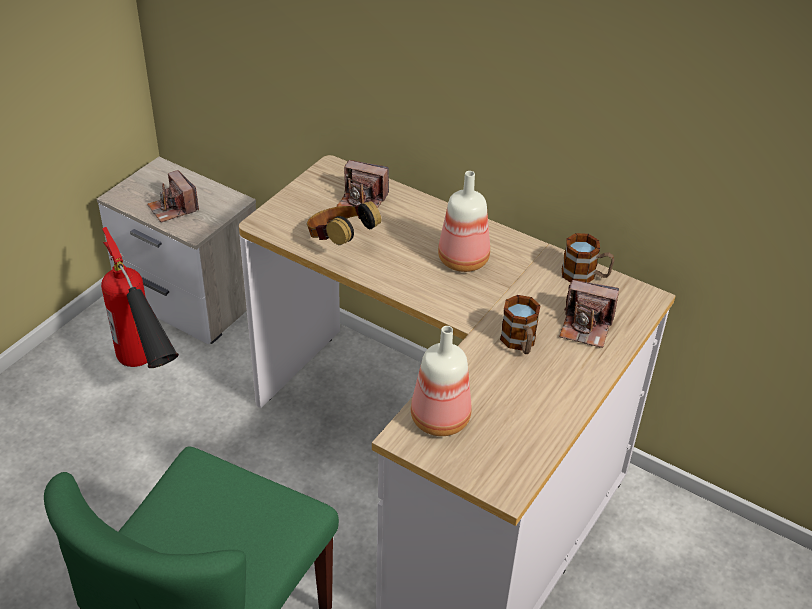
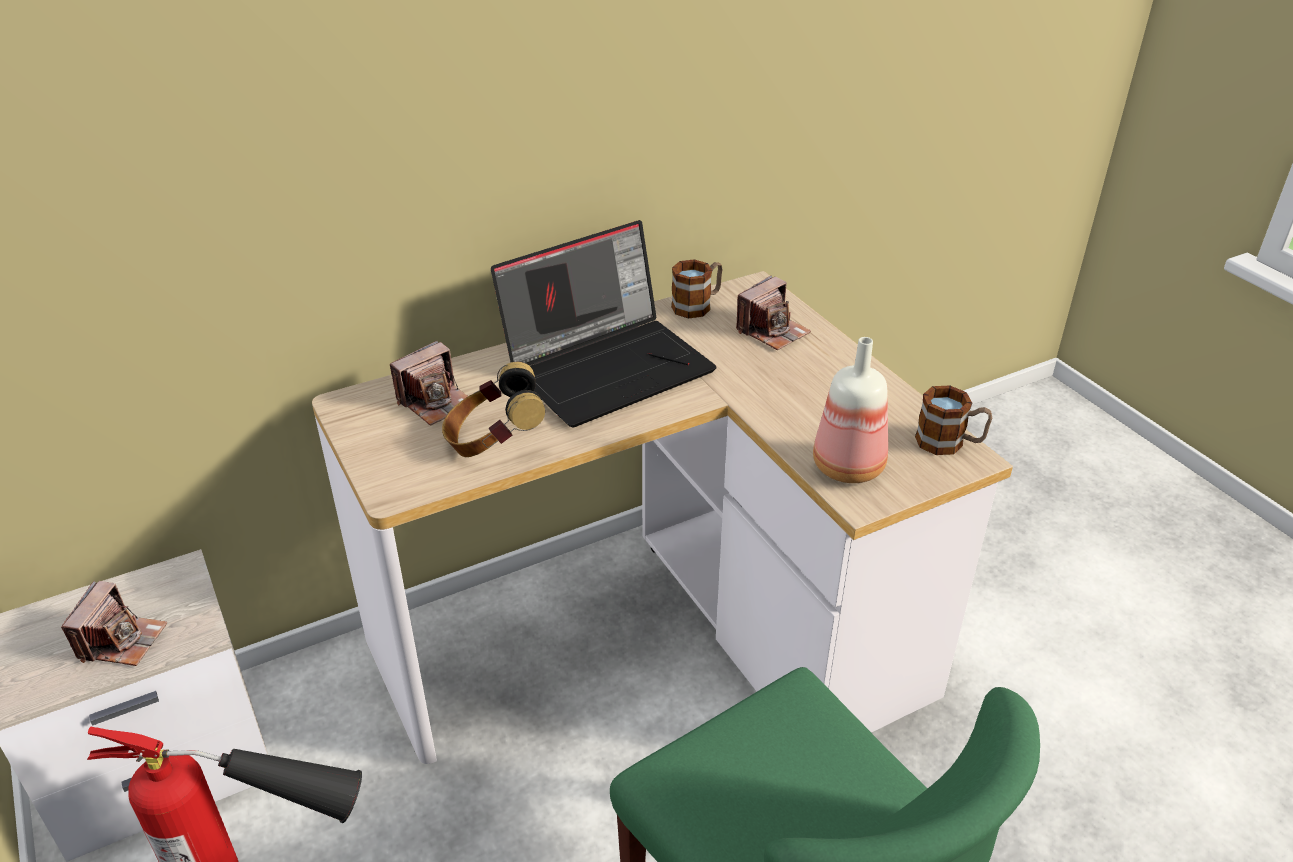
camera: 60 degrees left, 5 degrees down
(173, 208) = (122, 641): camera -> camera turned 75 degrees counterclockwise
(465, 260) = (609, 366): bottle -> laptop
(520, 343) = (767, 377): mug -> mug (949, 443)

